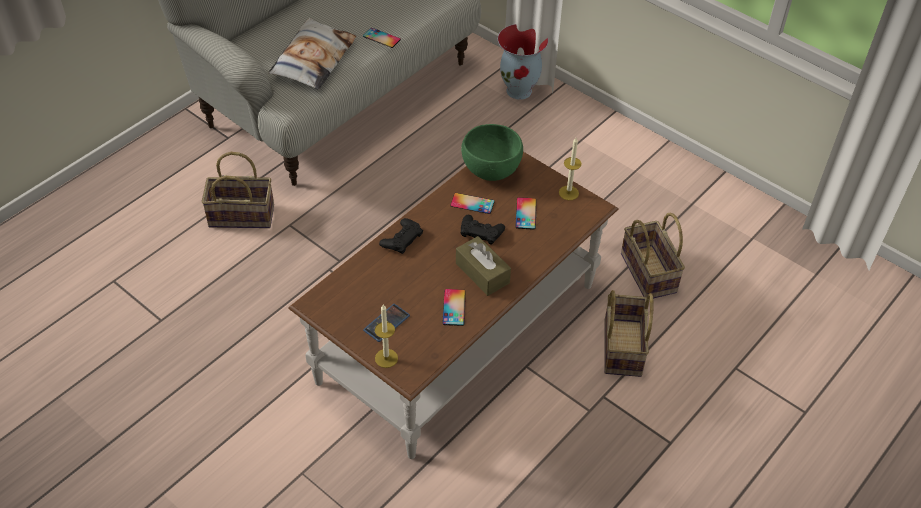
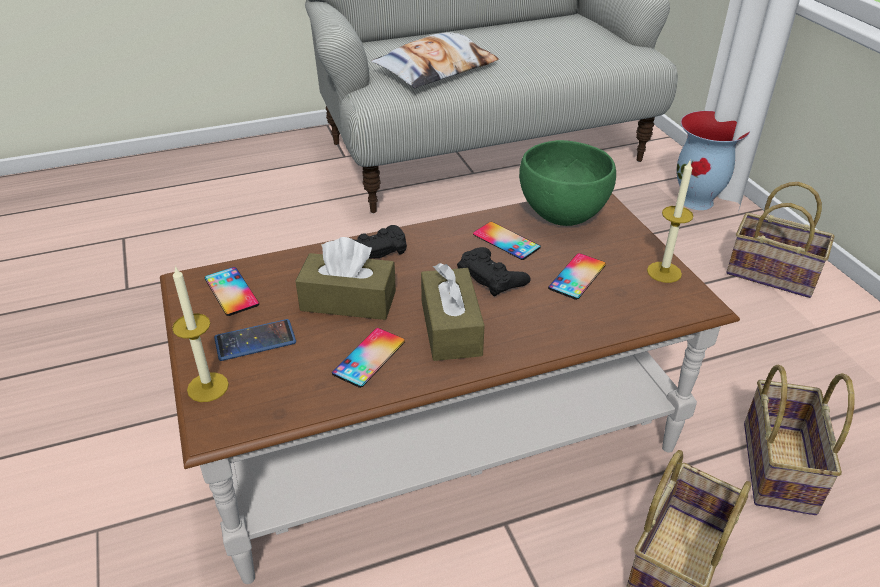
camera: 30 degrees right, 10 degrees down
(243, 215) = (298, 222): basket -> basket (774, 274)
(381, 38) = (528, 69): phone -> phone (231, 291)
(415, 279) = (348, 301): none -> brown tissue box

